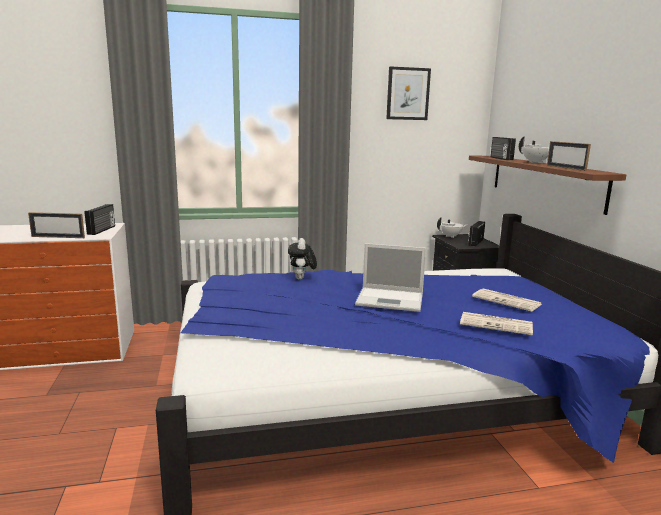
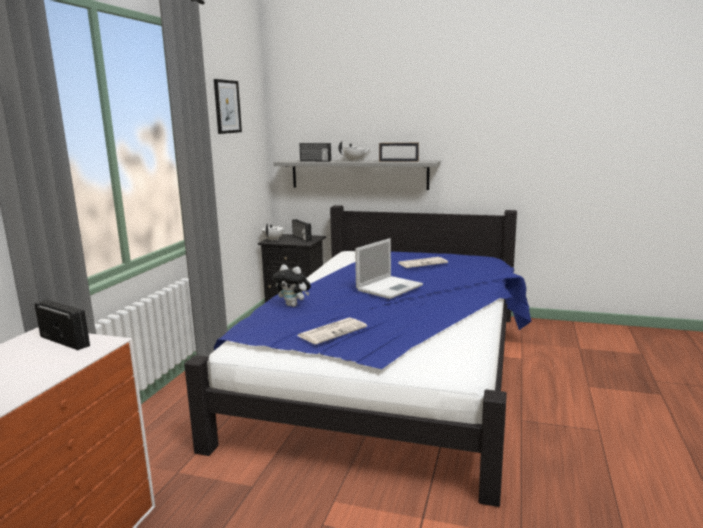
camera: 60 degrees left, 0 degrees up
(58, 237) = (59, 369): picture frame -> none
(497, 324) = (460, 274): newspaper -> newspaper (332, 331)
(544, 181) = (358, 174): brown shelf -> grey shelf

